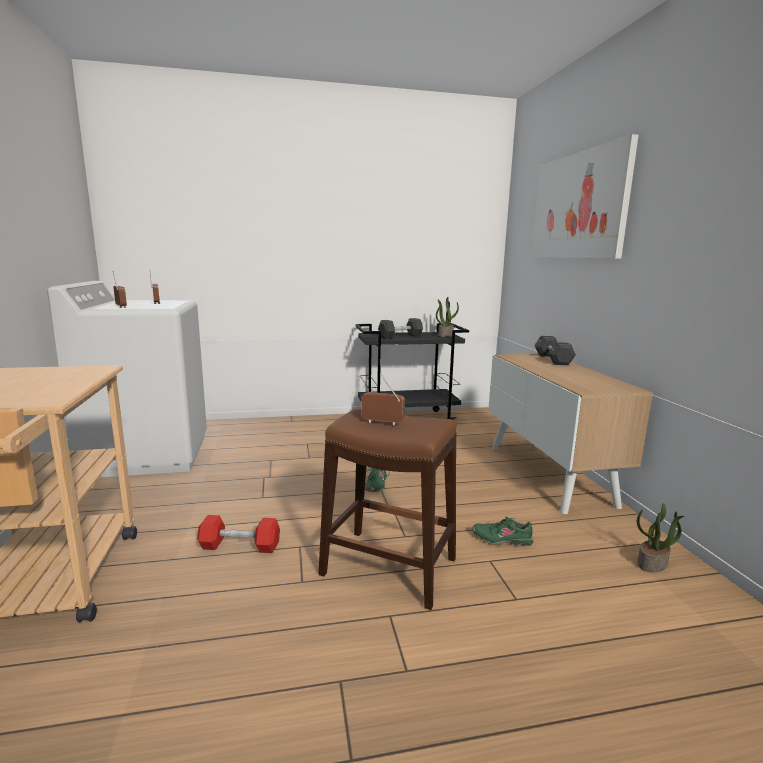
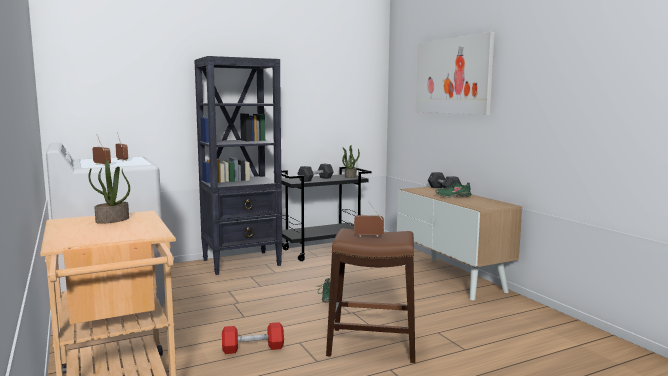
camera: 15 degrees left, 5 degrees down
(311, 425) = (242, 262): none -> black bookcase
(502, 539) = (439, 320): green shoe -> green shoe (453, 196)
(652, 564) = (539, 320): potted plant -> potted plant (112, 220)

